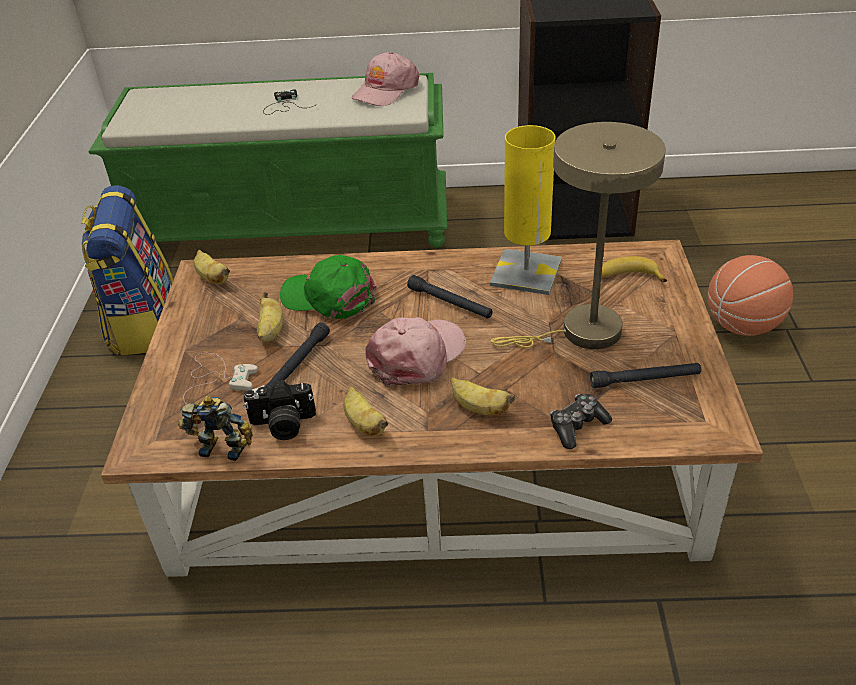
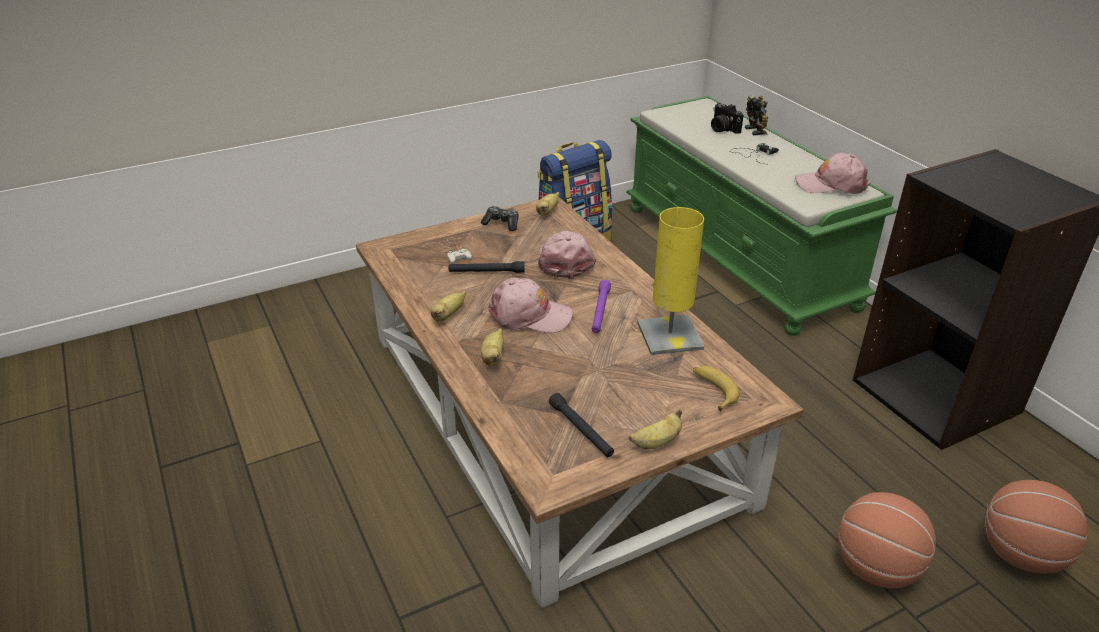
camera: 60 degrees right, 5 degrees down
(223, 445) = (399, 272): toy robot -> toy robot (757, 130)
(271, 331) = (511, 251): banana -> banana (656, 443)
(283, 425) = (428, 286): camera -> camera (722, 129)
(329, 297) = (564, 260): green cap -> pink cap
(450, 303) = (600, 311): black flashlight -> purple flashlight
(577, 426) = (503, 407): game controller -> game controller (502, 223)
(581, 333) = (615, 383): beige table lamp -> none
(756, 252) = (1021, 555): none -> basketball

